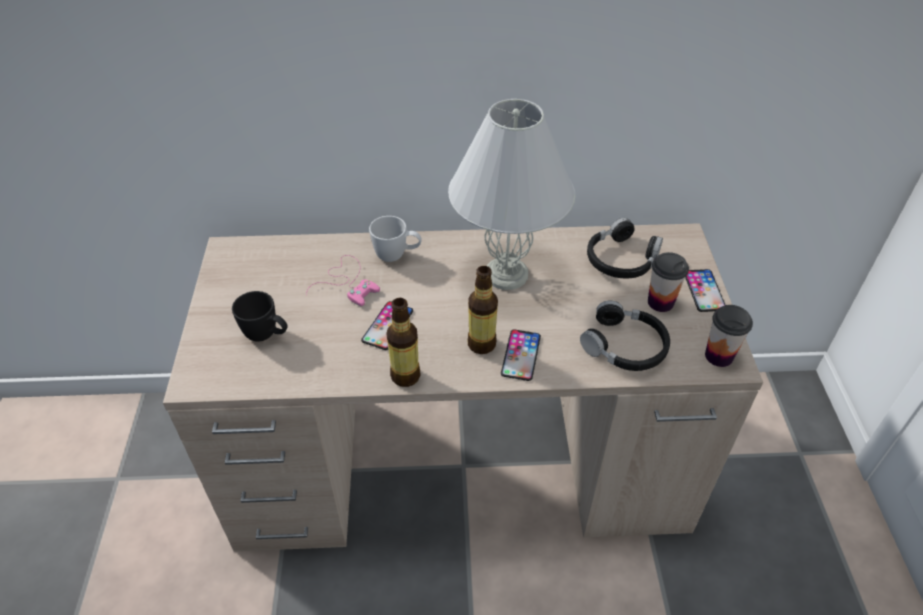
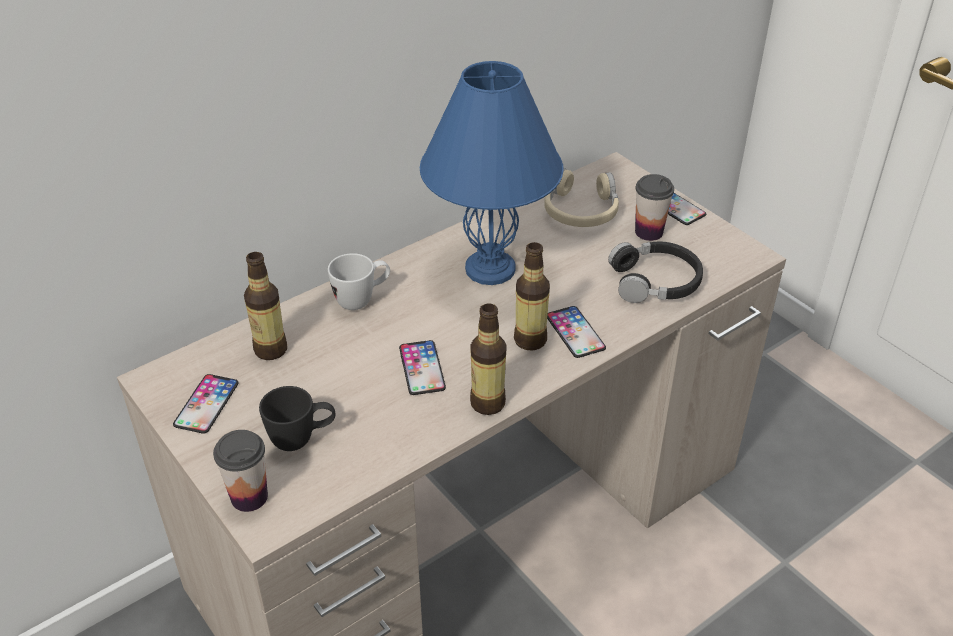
camera: 35 degrees left, 5 degrees down
(238, 281) = (206, 404): none -> phone
(308, 263) = (271, 350): none -> bottle
(347, 282) = (335, 348): pink game controller -> none
(505, 274) = (489, 269): white table lamp -> blue table lamp
(621, 259) = (581, 210): black headphones -> beige headphones
(719, 356) = (735, 254): cup -> cup (249, 497)

